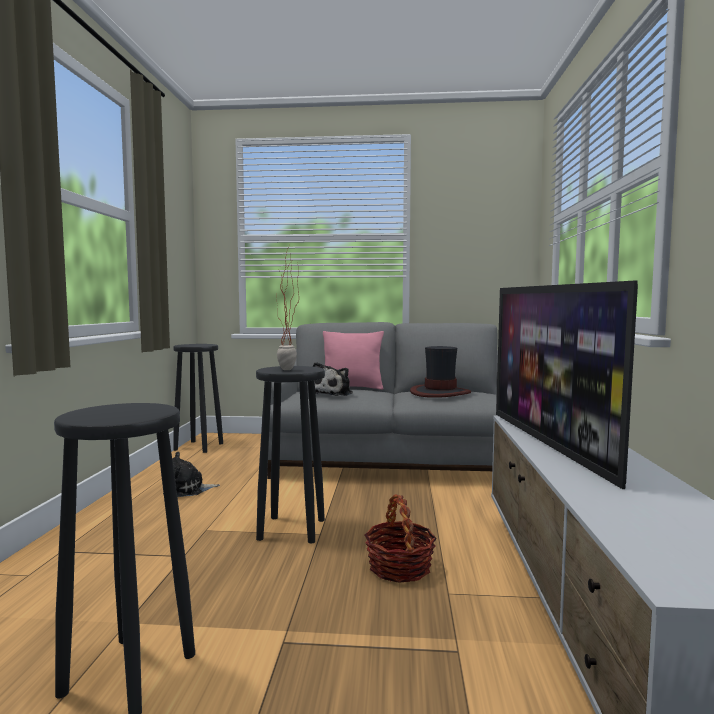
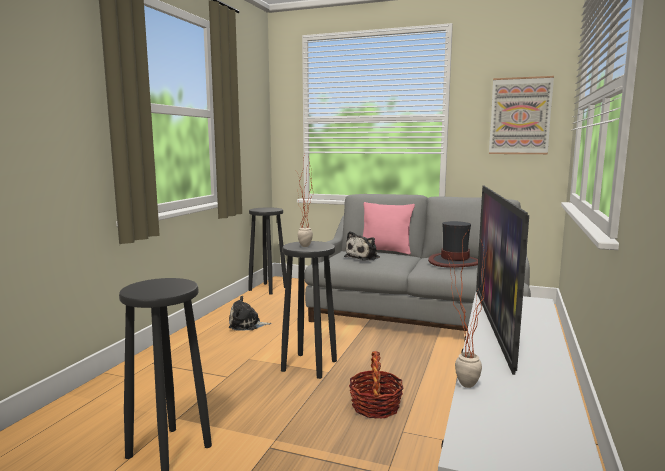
camera: 15 degrees right, 5 degrees up
(486, 236) = (520, 116): none -> picture
(576, 506) = (458, 385): none -> potted plant

